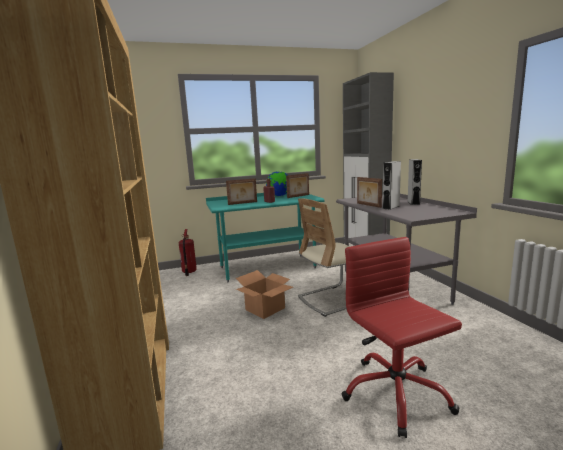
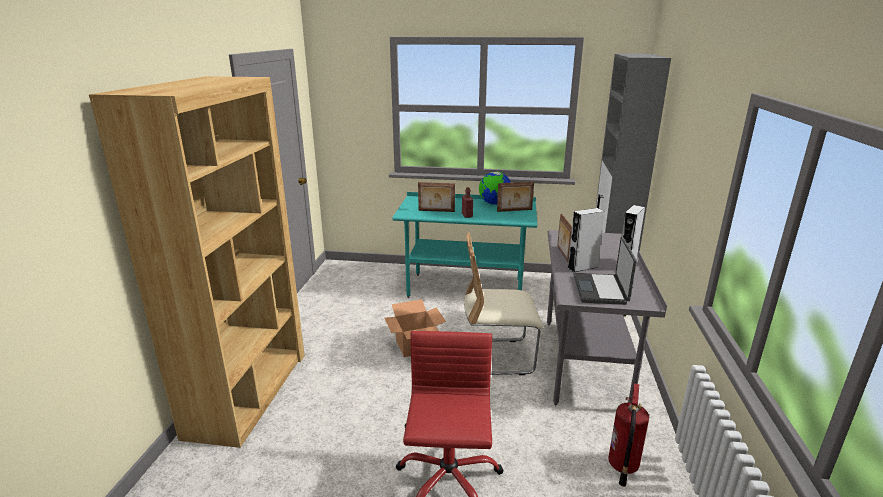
camera: 25 degrees right, 10 degrees up
(189, 272) = (381, 272): fire extinguisher -> fire extinguisher (622, 466)
(422, 212) = (601, 290): none -> laptop

